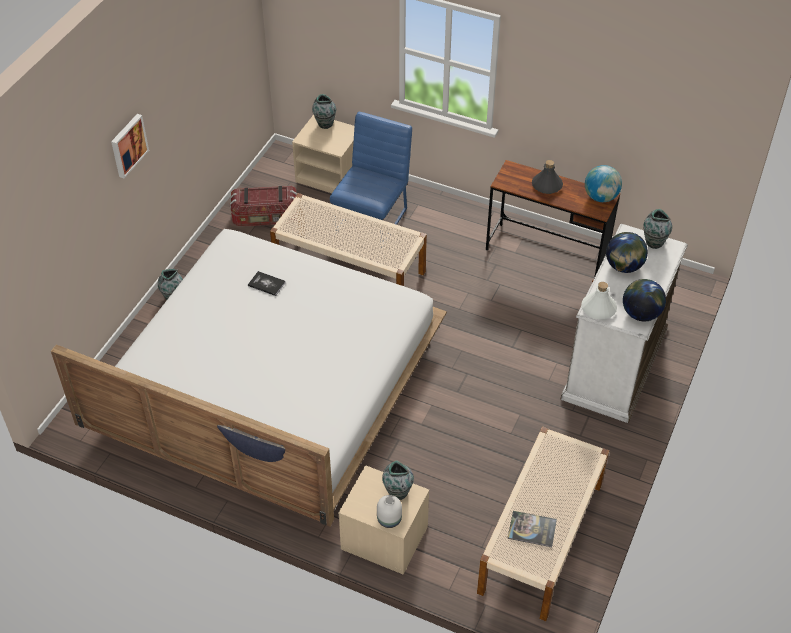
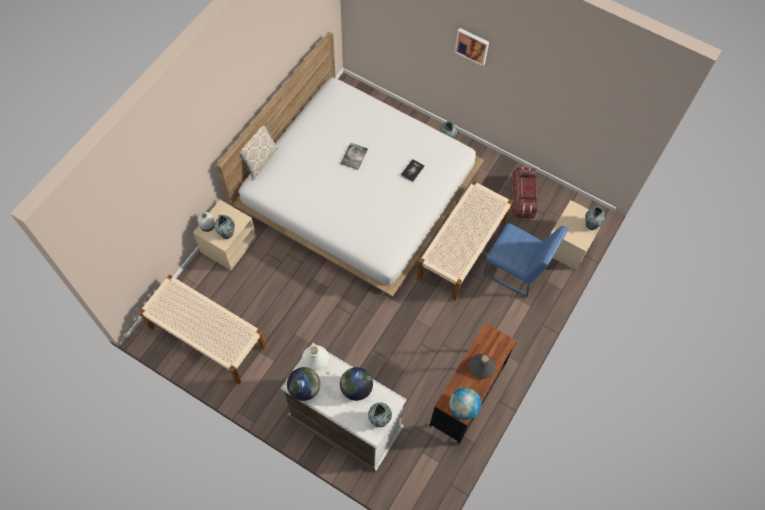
camera: 95 degrees right, 15 degrees up
(532, 529) = (182, 308): book -> book (354, 156)

